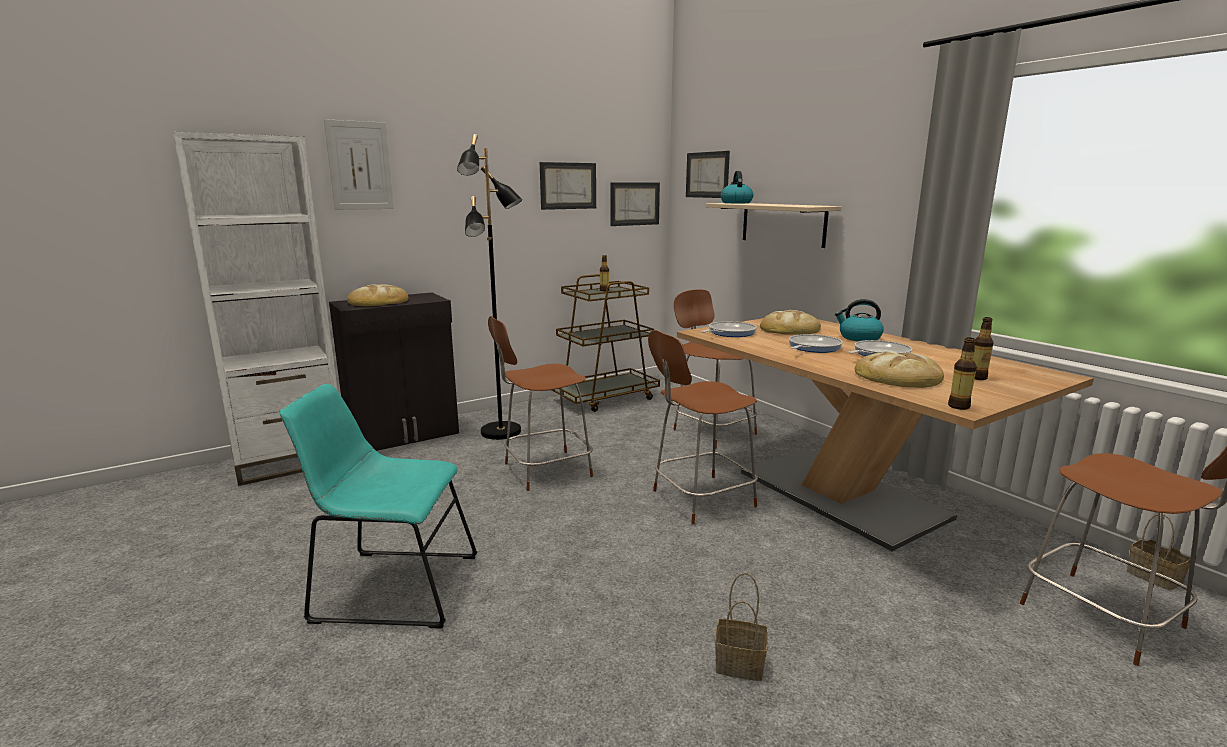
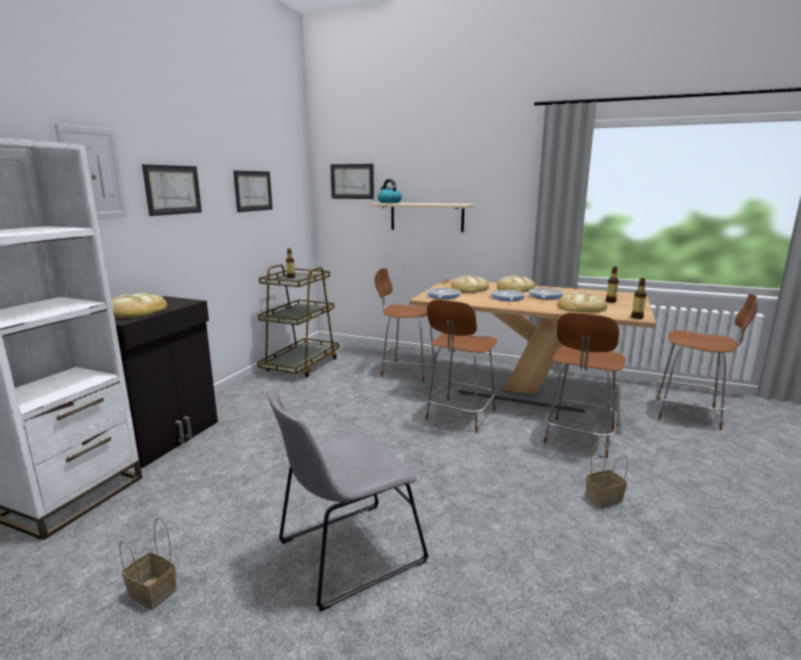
camera: 35 degrees left, 0 degrees up
(390, 587) = (345, 554): turquoise chair -> grey chair
(501, 432) = (255, 411): black floor lamp -> none
(544, 470) = (333, 429): brown stool -> brown stool (578, 438)
(634, 204) = (293, 204): picture -> picture (173, 190)
(859, 338) = (514, 288): kettle -> bread
(1156, 577) = (681, 389): basket -> basket (154, 592)

